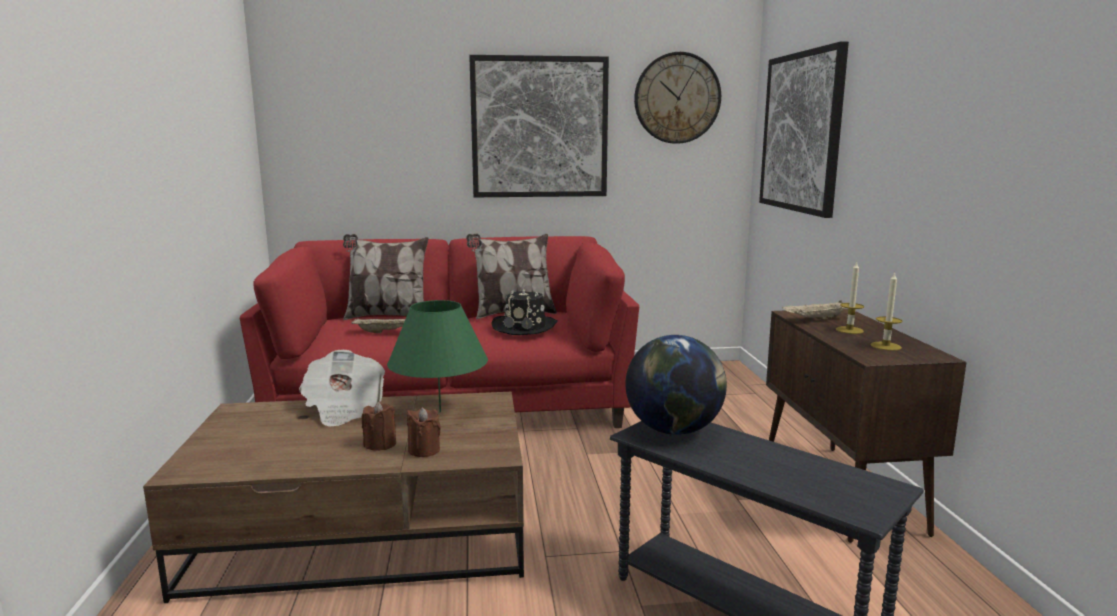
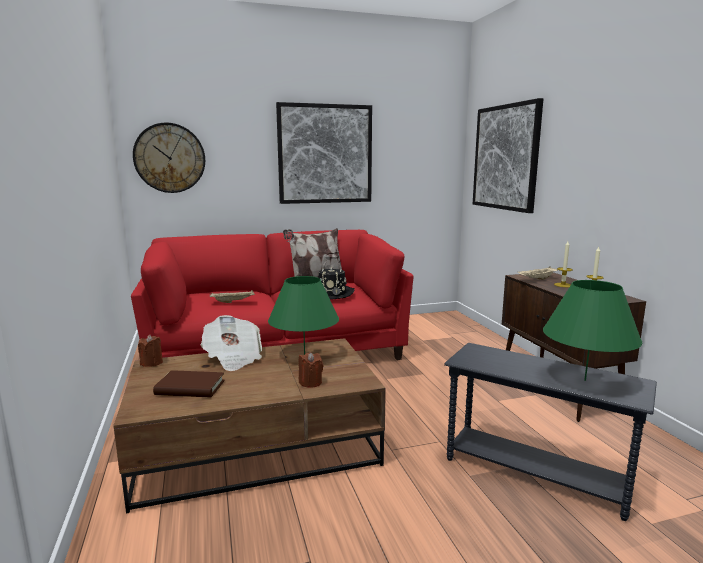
camera: 10 degrees left, 0 degrees up
(265, 445) = (190, 388): none -> brown book
(380, 444) = (276, 381): brown candle -> brown candle (151, 363)
(387, 317) = (227, 291): pillow -> none
(674, 430) = (483, 356): globe -> none
(677, 98) = (416, 134): wall clock -> wall clock (170, 158)
(805, 478) = (585, 380): none -> green table lamp

